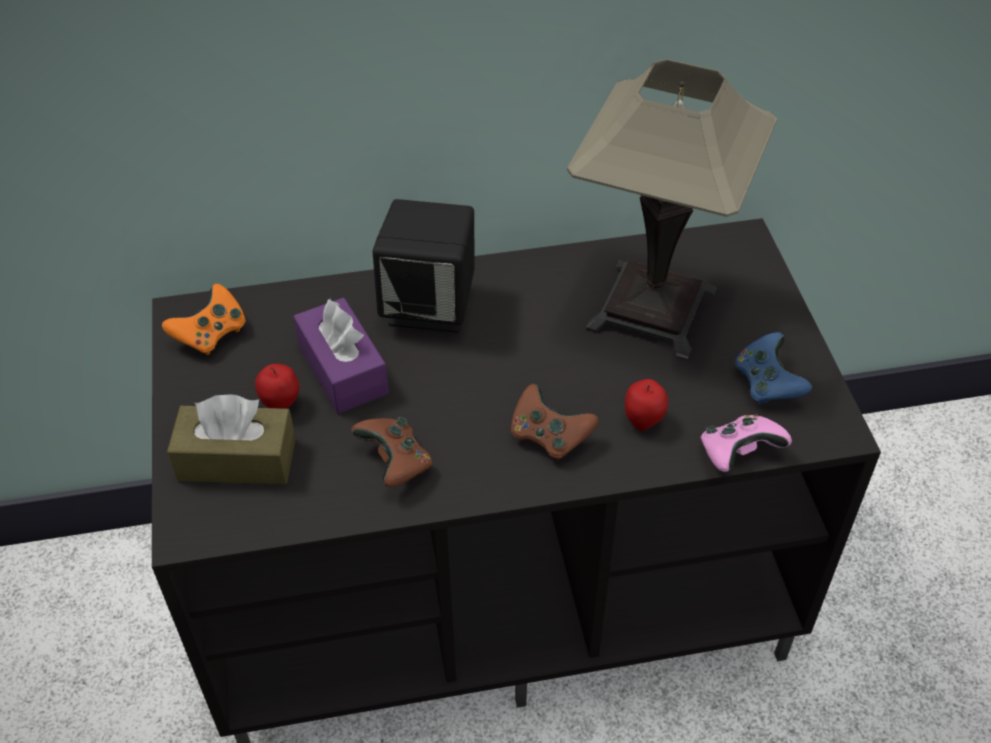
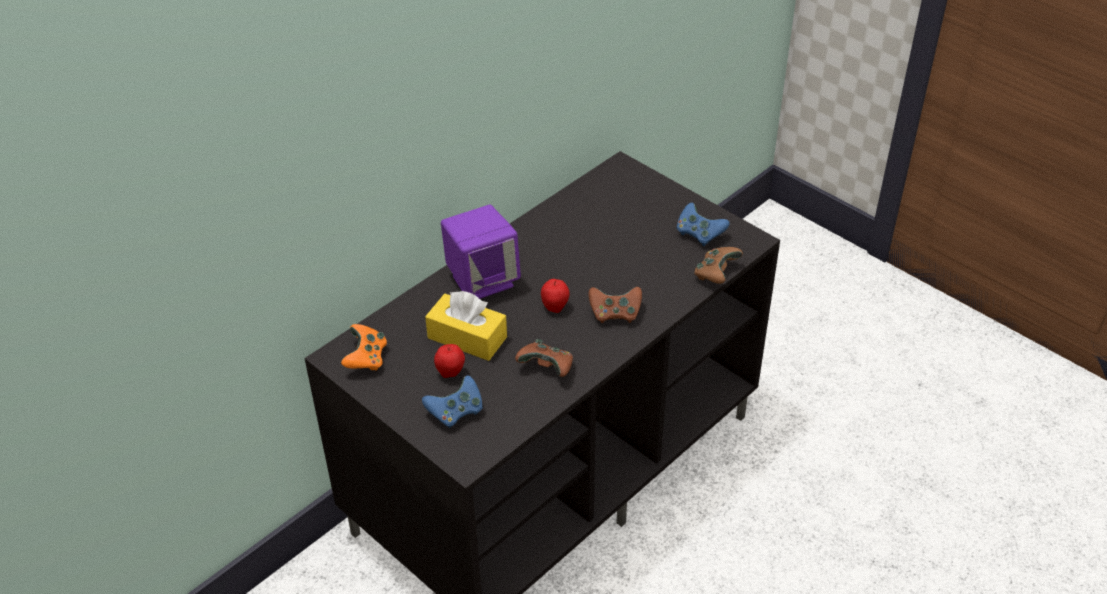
camera: 35 degrees left, 5 degrees down
(237, 459) = (456, 412): brown tissue box -> blue game controller
(343, 369) = (467, 337): purple tissue box -> yellow tissue box
(430, 306) = (482, 281): black speaker -> purple speaker
(643, 421) = (655, 282): apple -> apple (555, 307)
(651, 308) = (606, 224): table lamp -> none
(738, 454) = (716, 274): pink game controller -> brown game controller

